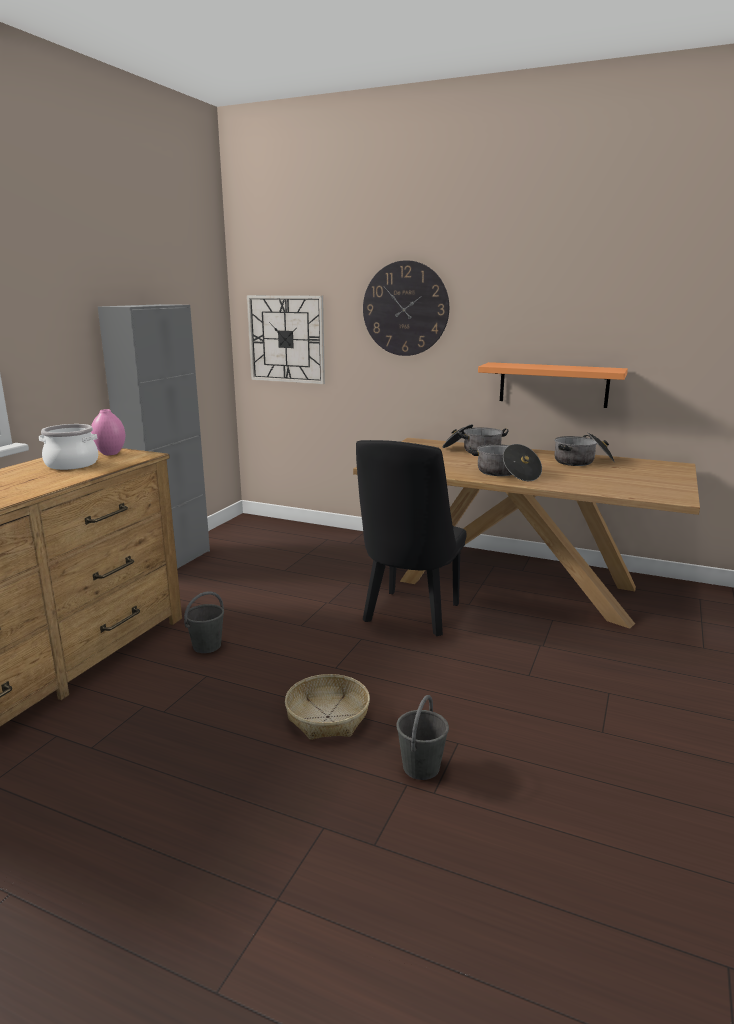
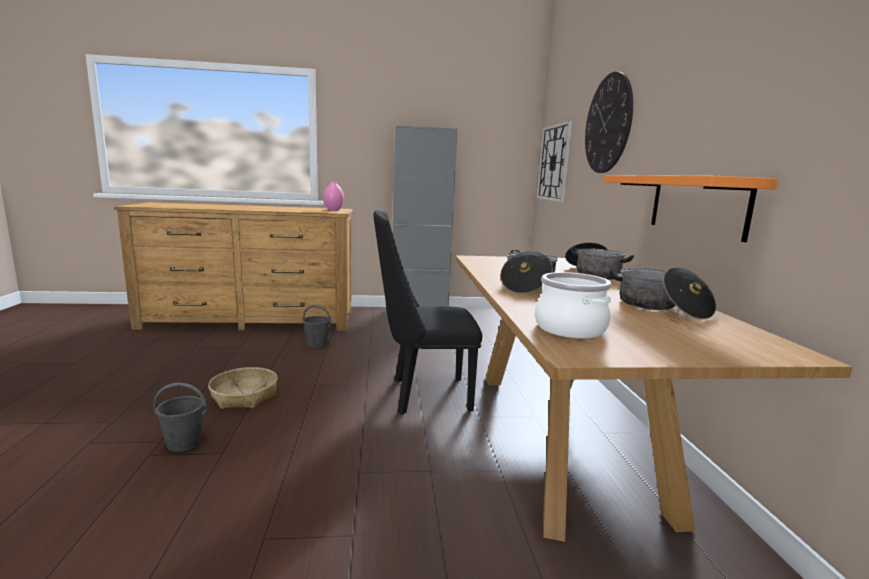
camera: 60 degrees right, 5 degrees down
(72, 464) = (304, 209): cooking pot -> cooking pot (570, 328)

